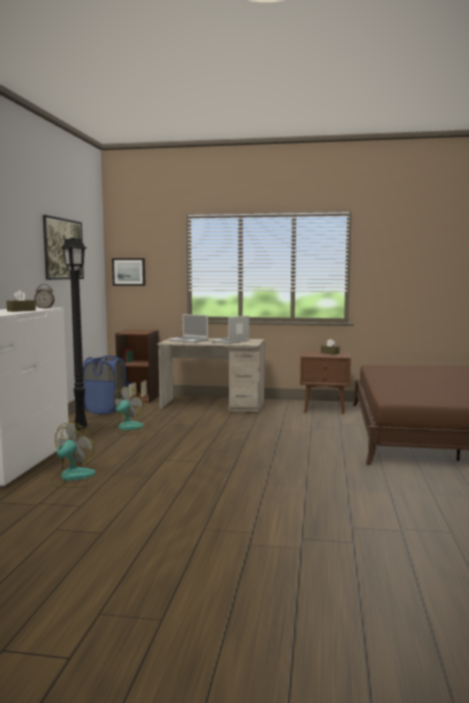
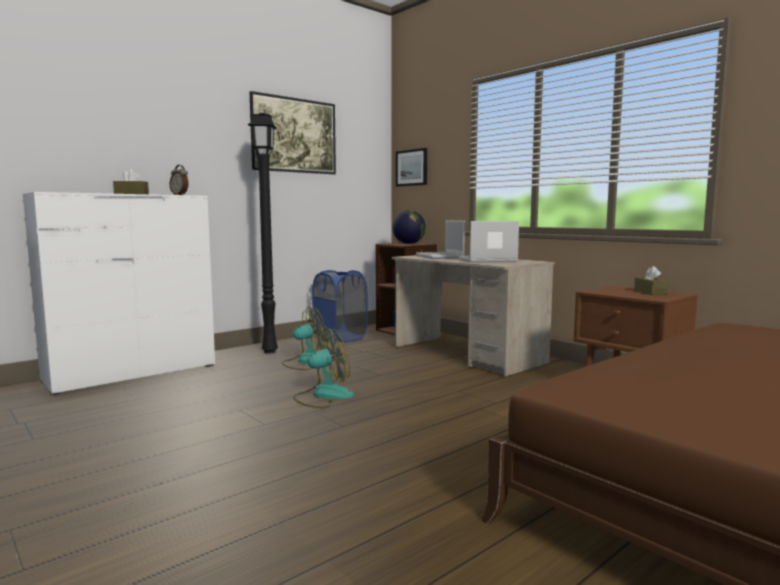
camera: 40 degrees right, 0 degrees up
(72, 478) = (116, 403): fan -> fan (323, 396)
(138, 331) = (408, 243): none -> globe

